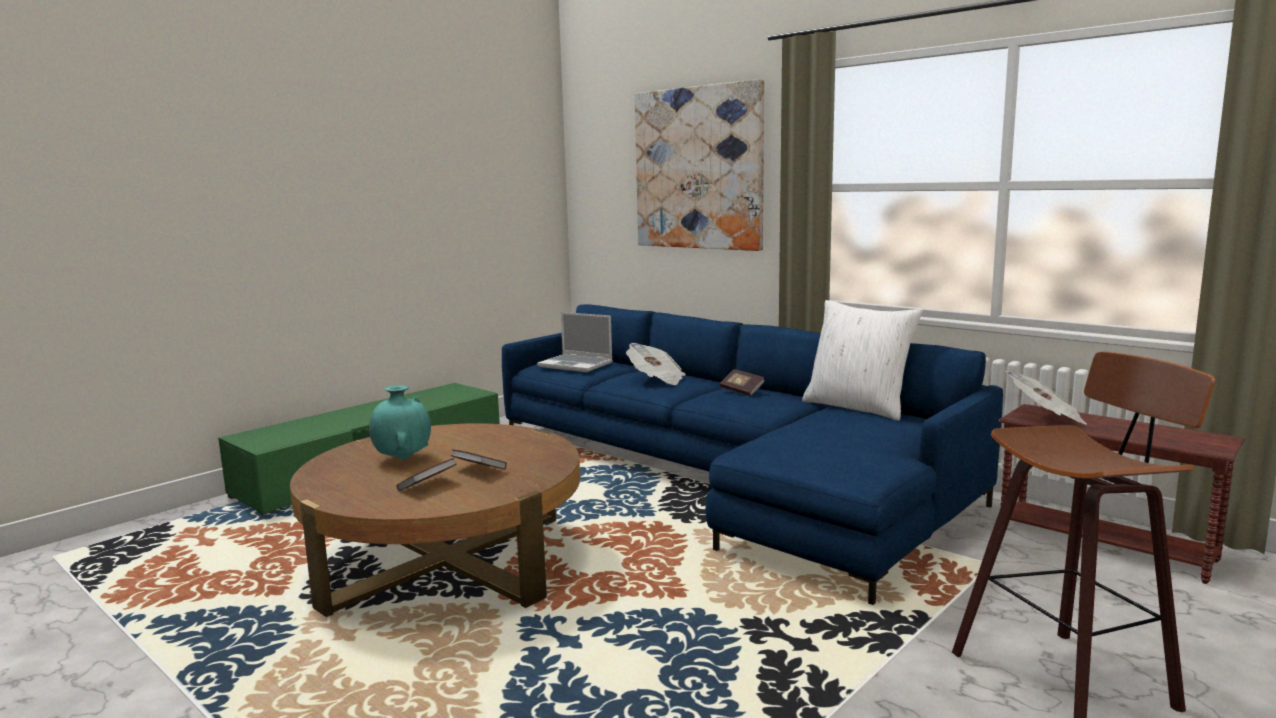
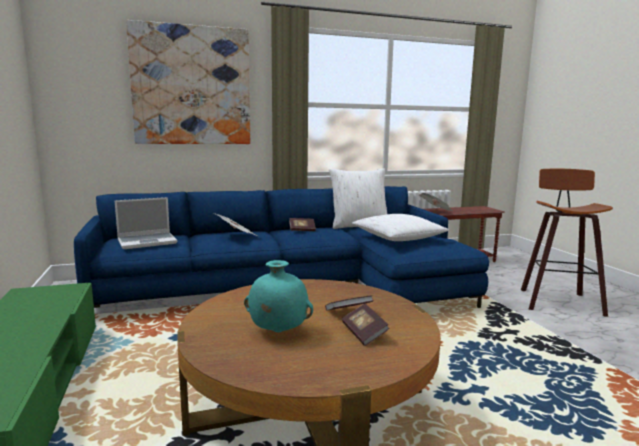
camera: 60 degrees left, 0 degrees up
(818, 434) = (398, 238): none -> white pillow

